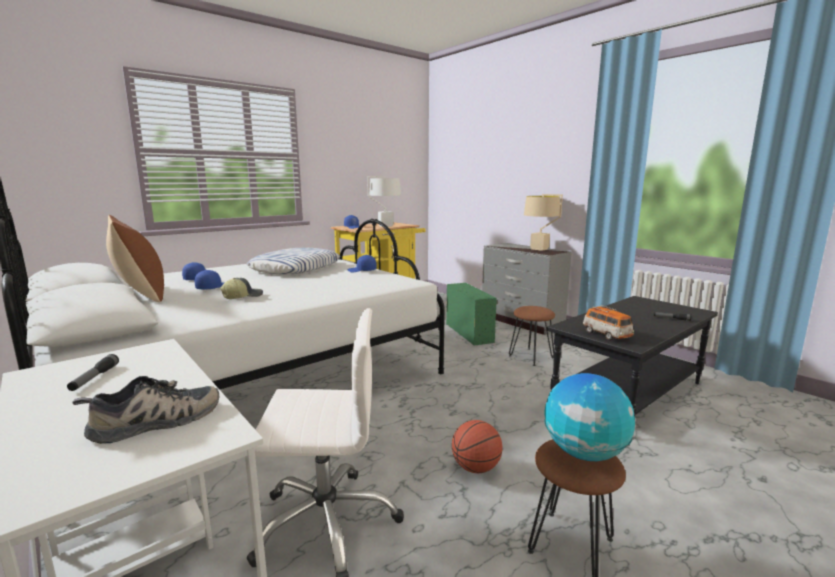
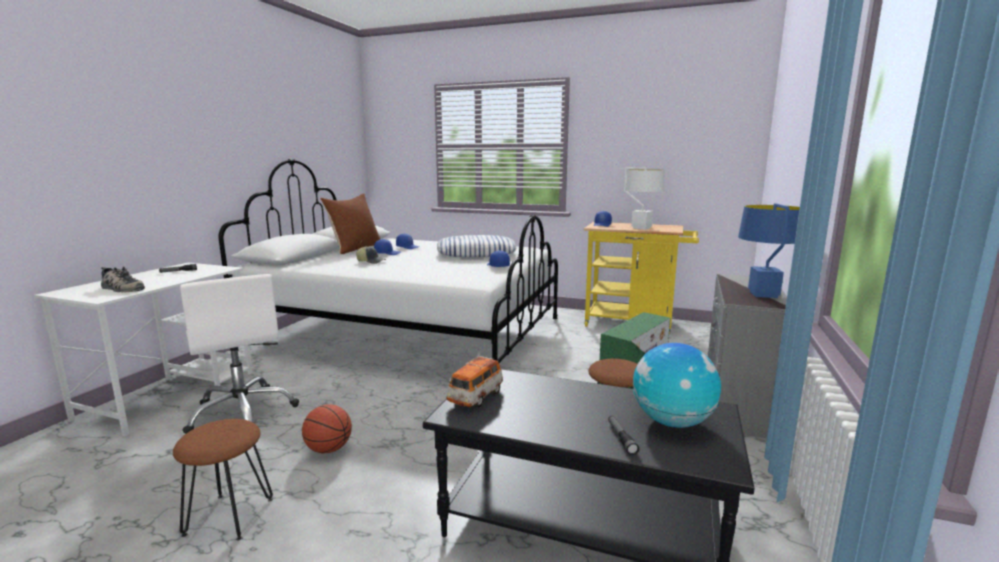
camera: 60 degrees right, 0 degrees up
(539, 249) = (763, 295): beige table lamp -> blue table lamp
(584, 453) = (221, 434): globe -> globe (672, 422)

